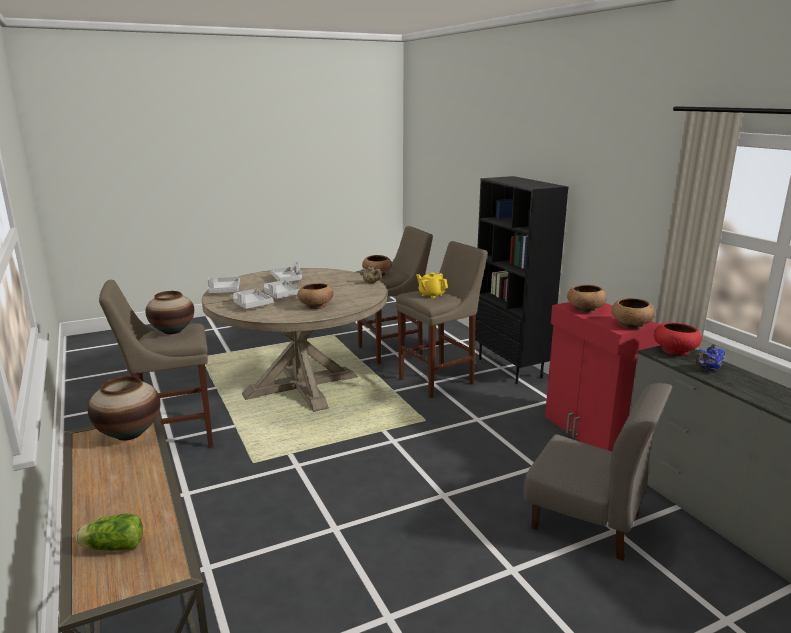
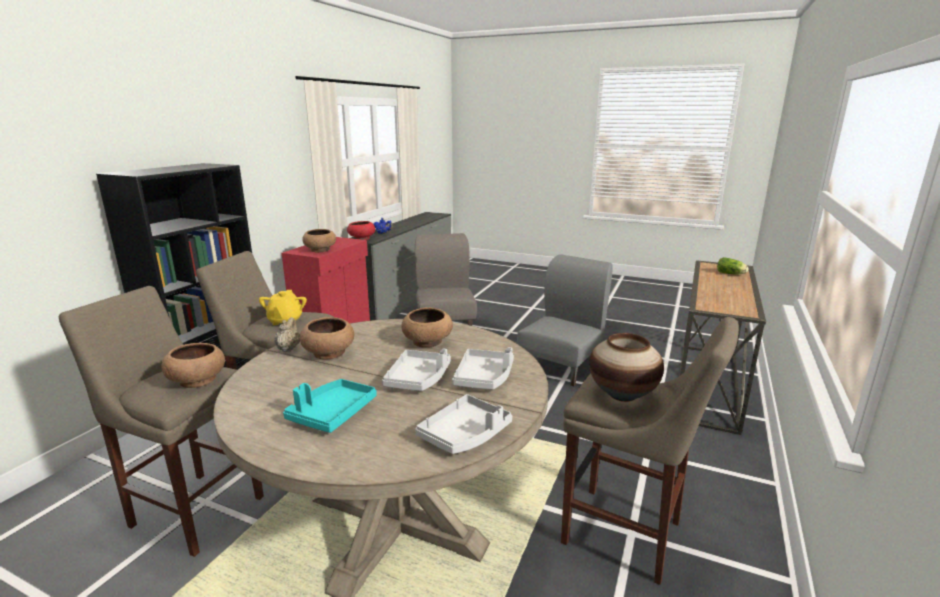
camera: 130 degrees left, 0 degrees up
(129, 434) = (715, 306): vase -> none
(288, 279) = (332, 414): grey tray -> turquoise tray
(360, 548) = (562, 366): none -> grey chair
(631, 325) = (343, 240): brown bowl -> brown bowl (329, 353)

